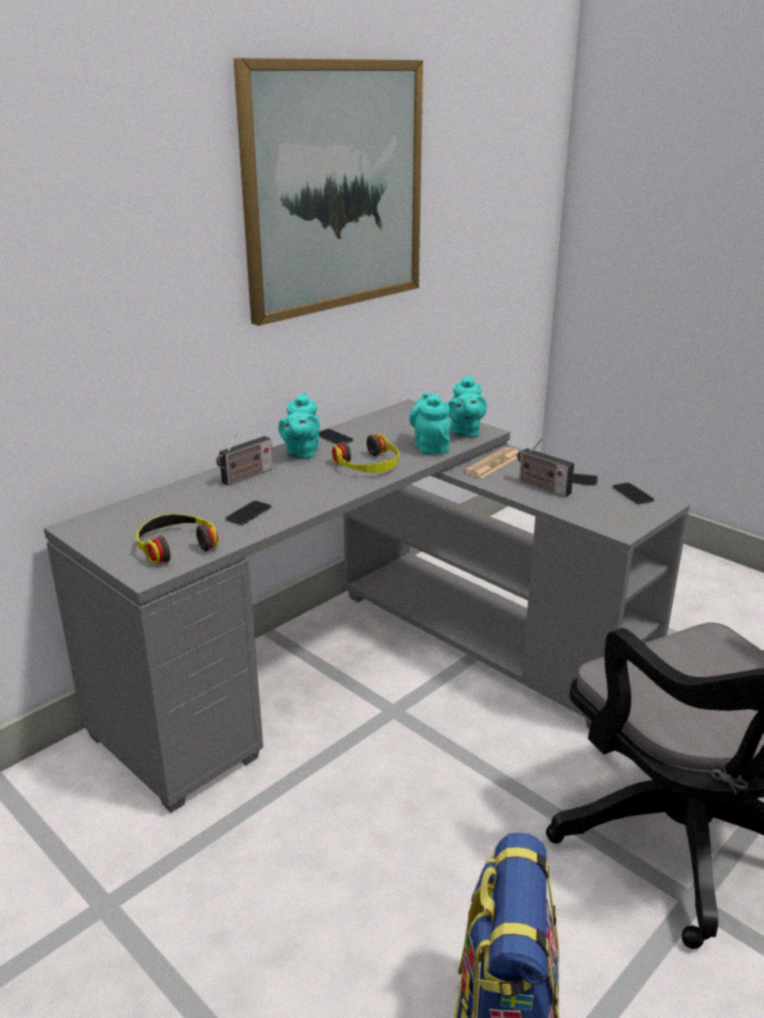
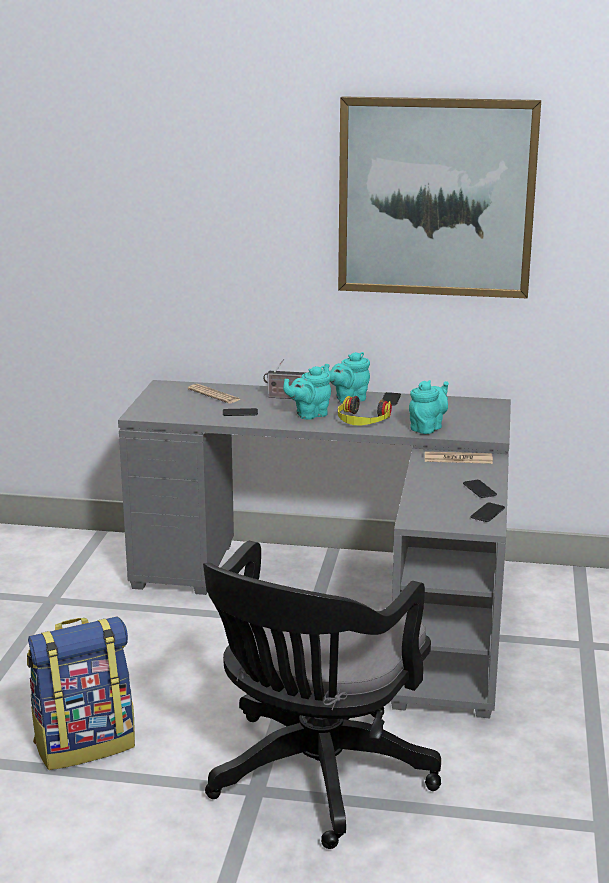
camera: 55 degrees right, 5 degrees down
(166, 509) = (214, 395): none -> newspaper
(175, 545) = (176, 410): headphones -> none
(465, 432) = (476, 430): turquoise teapot -> turquoise teapot (309, 415)
(541, 486) = (445, 482): radio -> none

